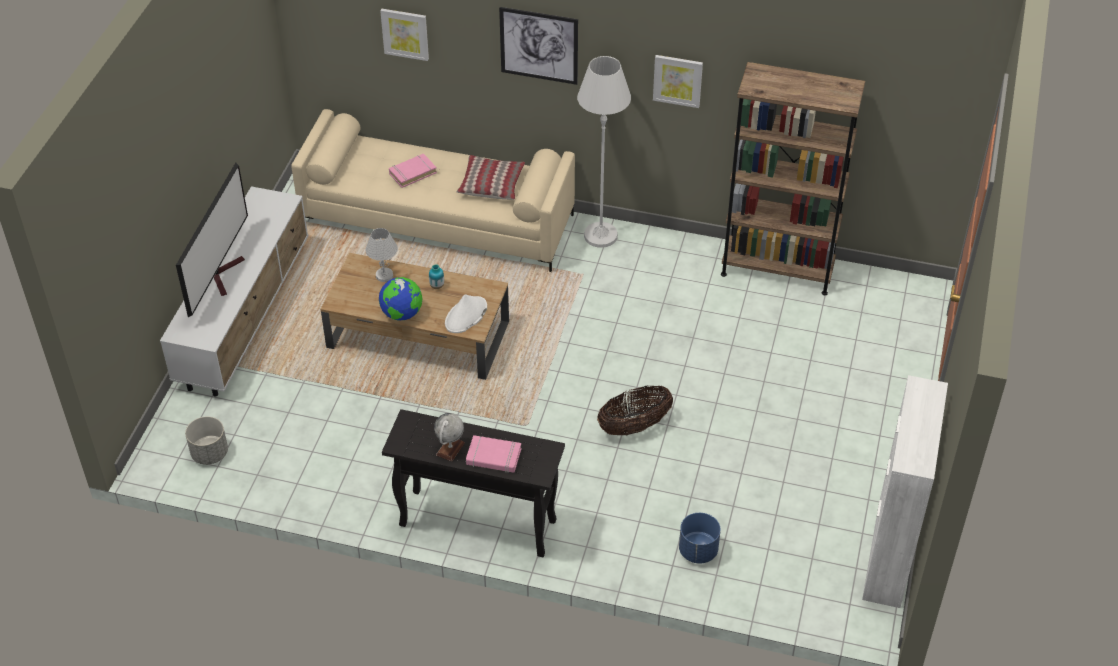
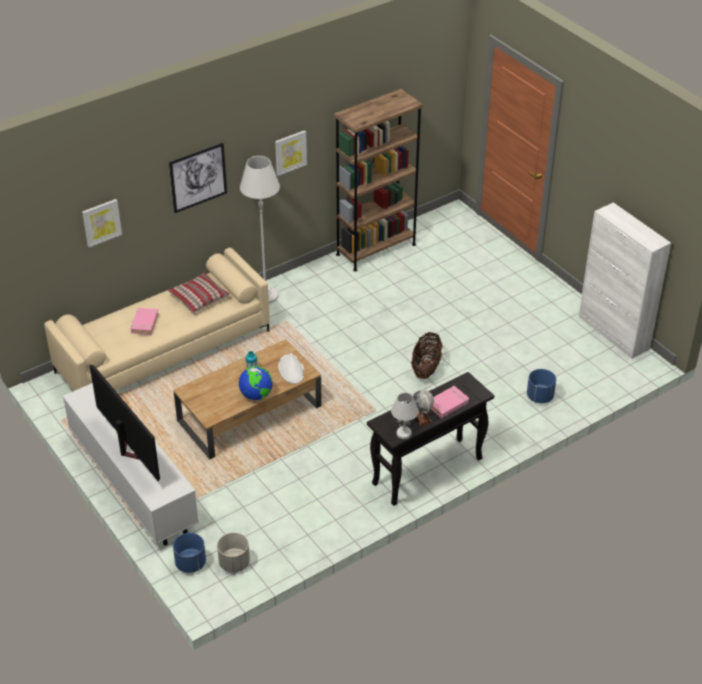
camera: 50 degrees left, 5 degrees down
(181, 423) = (190, 563): none -> blue planter
(384, 275) = (214, 385): white table lamp -> white table lamp (404, 433)

